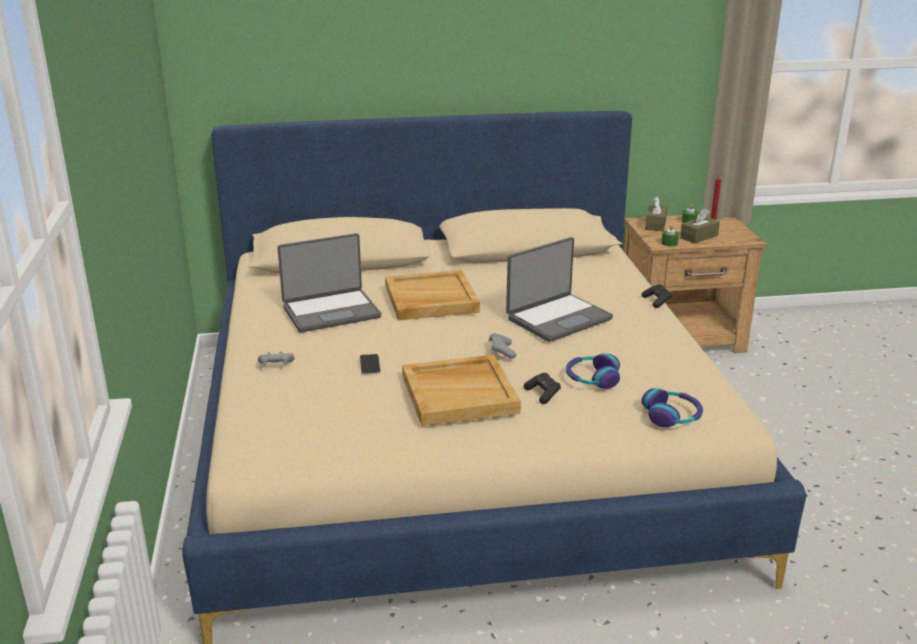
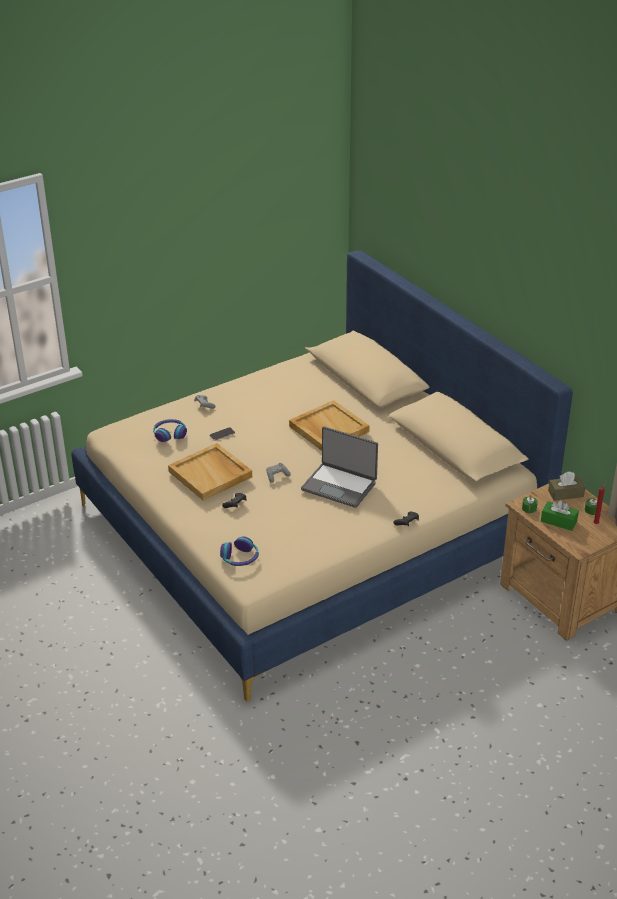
camera: 65 degrees right, 10 degrees up
(331, 311) = (282, 399): laptop -> none
(592, 379) = (266, 518): headphones -> headphones (170, 434)
(699, 237) = (558, 521): brown tissue box -> green tissue box

